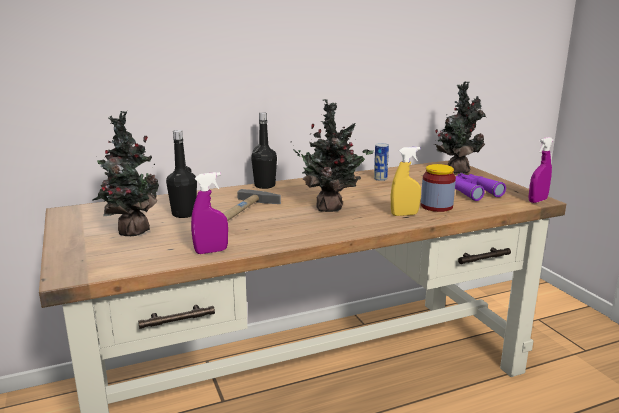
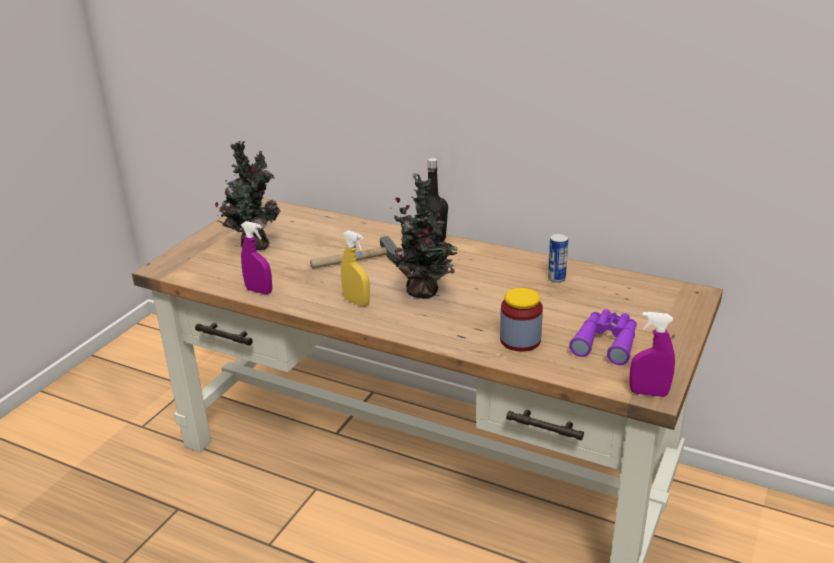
camera: 50 degrees right, 10 degrees up
(184, 214) = (314, 244): black bottle -> none
(404, 214) = (466, 333): yellow spray bottle -> yellow spray bottle (356, 302)
(457, 170) = (674, 307): potted plant -> none

